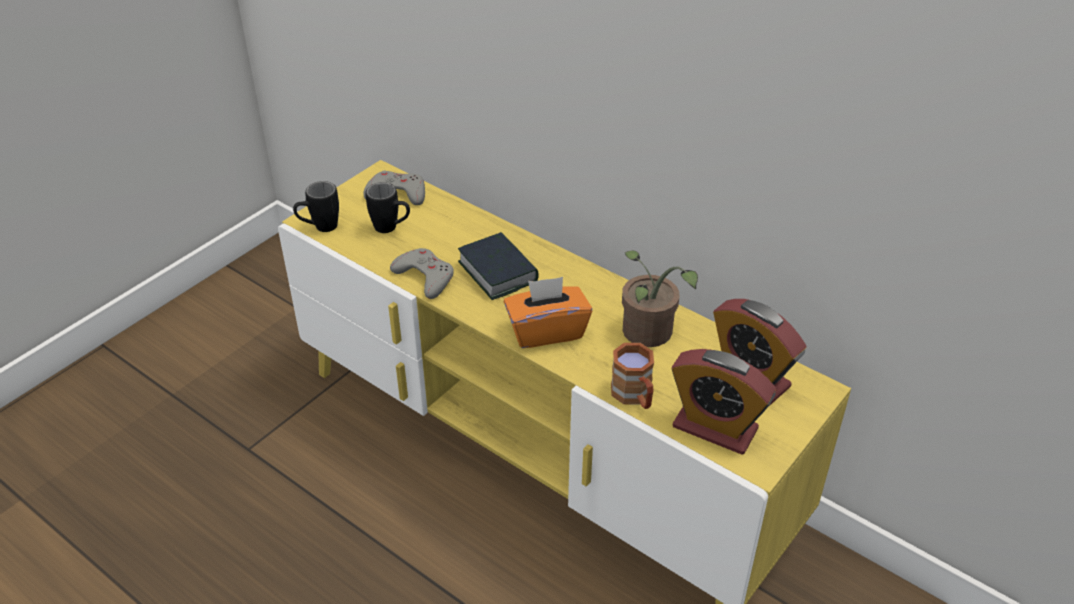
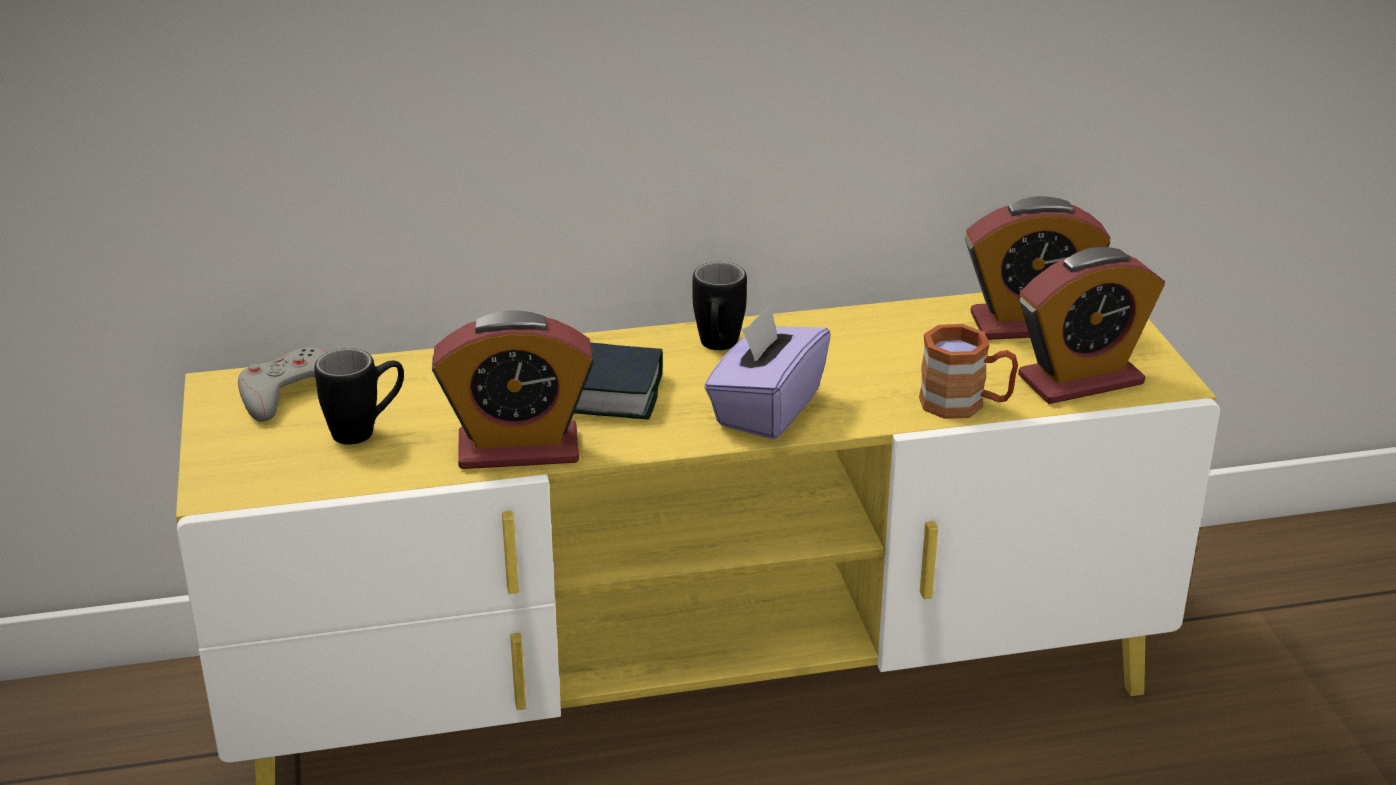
camera: 50 degrees left, 10 degrees down
(319, 228) = (256, 489): black mug -> black mug (717, 348)
(425, 277) = (518, 449): grey game controller -> alarm clock
(546, 331) = (766, 409): orange tissue box -> purple tissue box
(649, 335) = (872, 348): potted plant -> none

